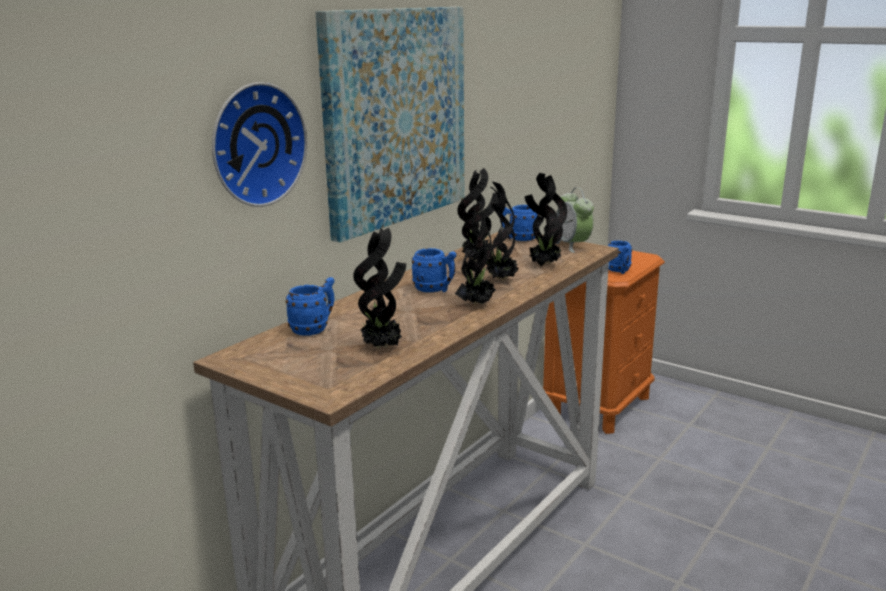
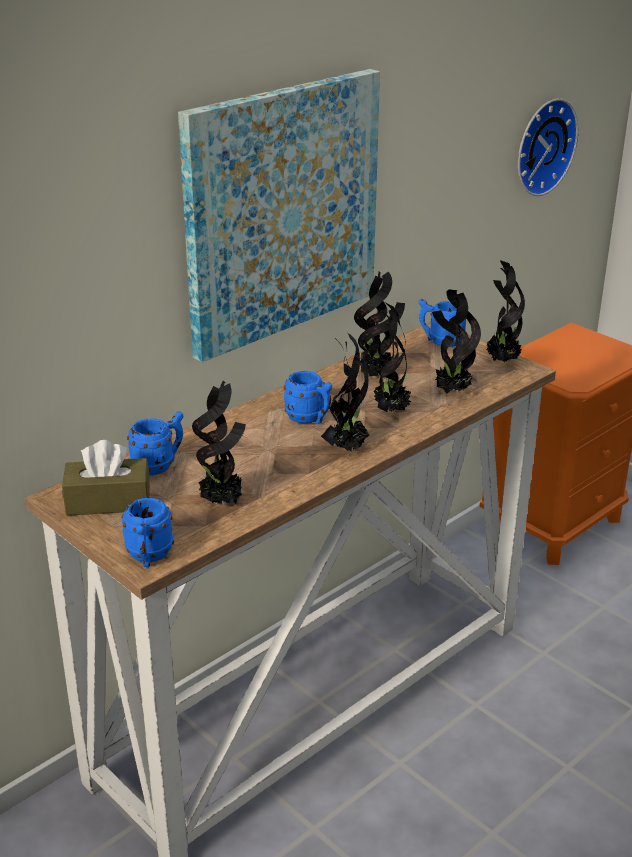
camera: 10 degrees right, 10 degrees up
(255, 144) = (100, 267): wall clock -> wall clock (541, 146)
(276, 356) = (108, 501): none -> brown tissue box
(572, 246) = (500, 361): alarm clock -> potted plant
(619, 271) = (584, 374): blue mug -> blue mug (148, 557)

